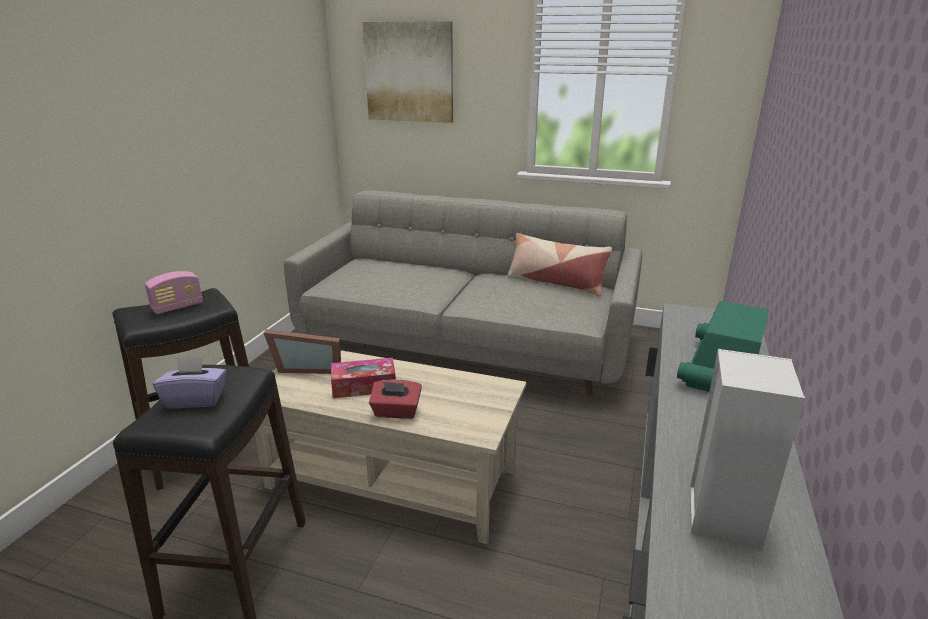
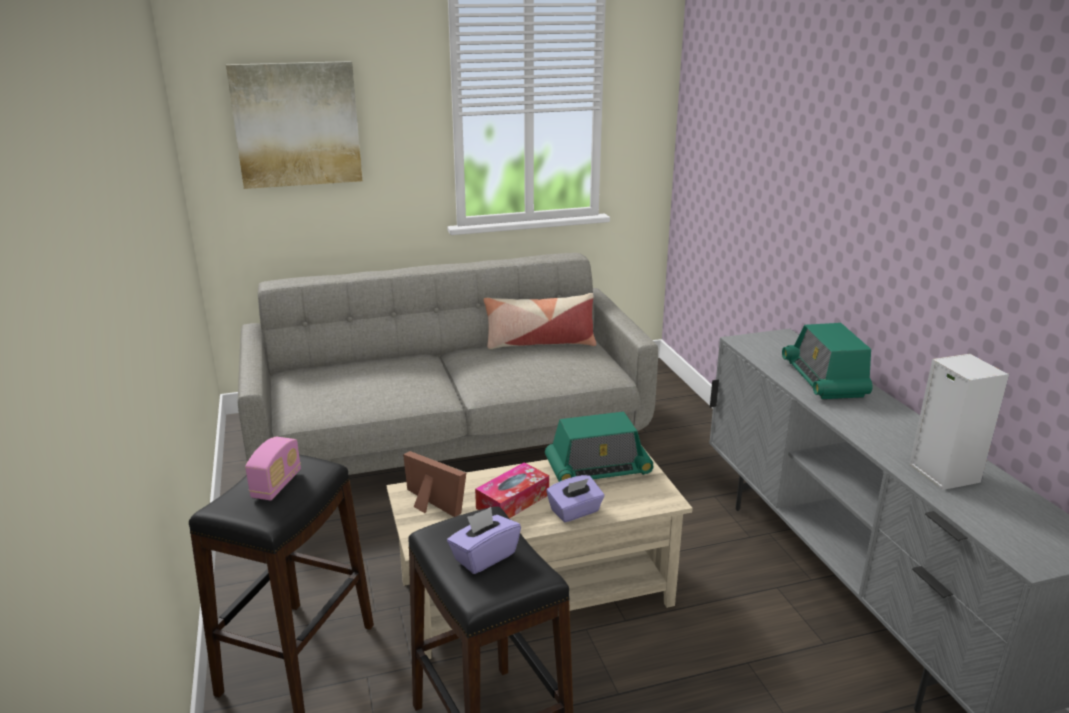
camera: 35 degrees left, 0 degrees up
(308, 368) = (430, 506): picture frame -> picture frame turned 105 degrees counterclockwise
(396, 412) = (575, 511): red tissue box -> purple tissue box
(461, 387) = (598, 469): none -> radio

